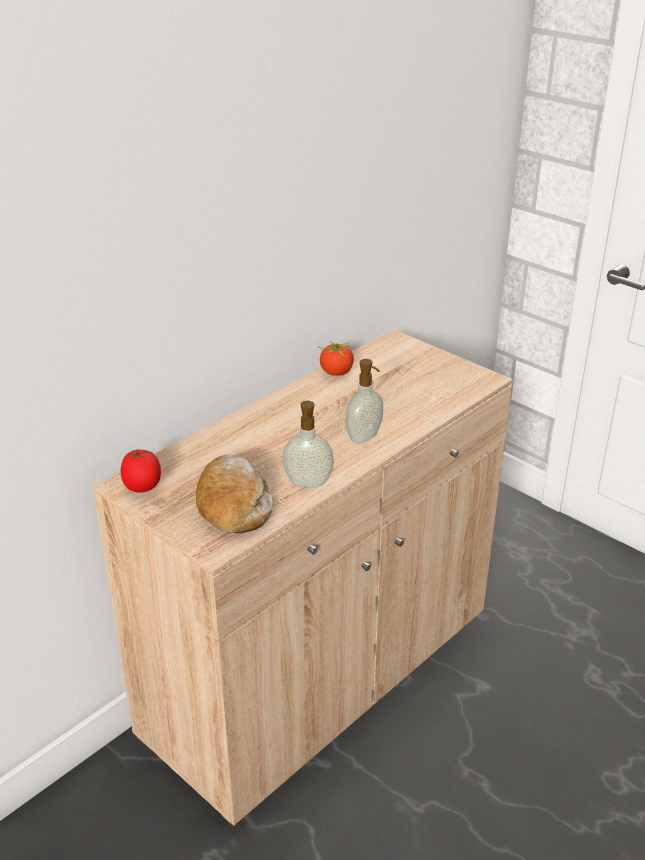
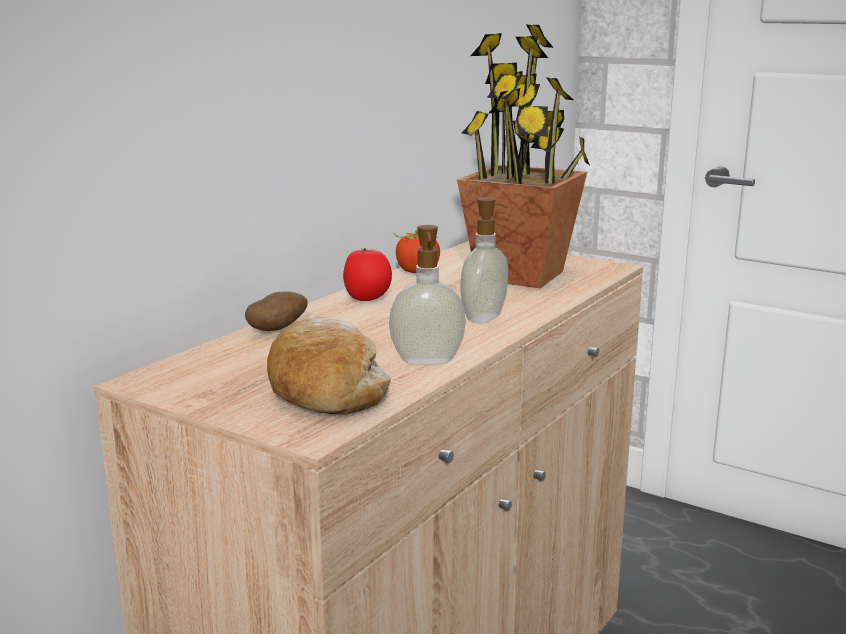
camera: 10 degrees left, 15 degrees down
(143, 488) = (177, 382): tomato -> tomato (368, 299)
(218, 437) = (277, 330): none -> potato
(412, 384) = (521, 275): none -> potted plant

